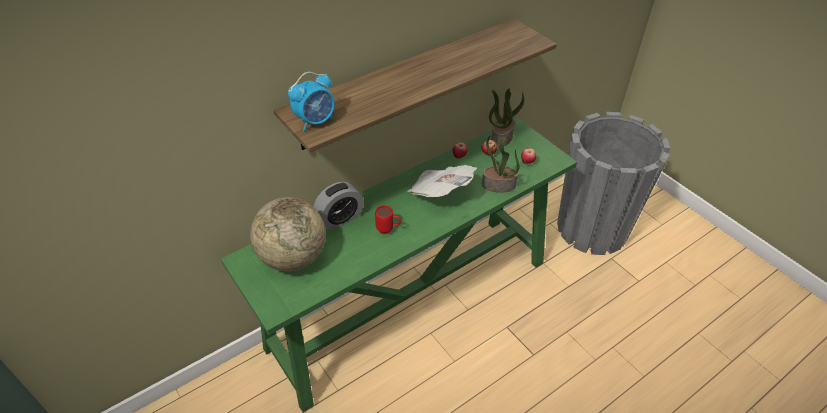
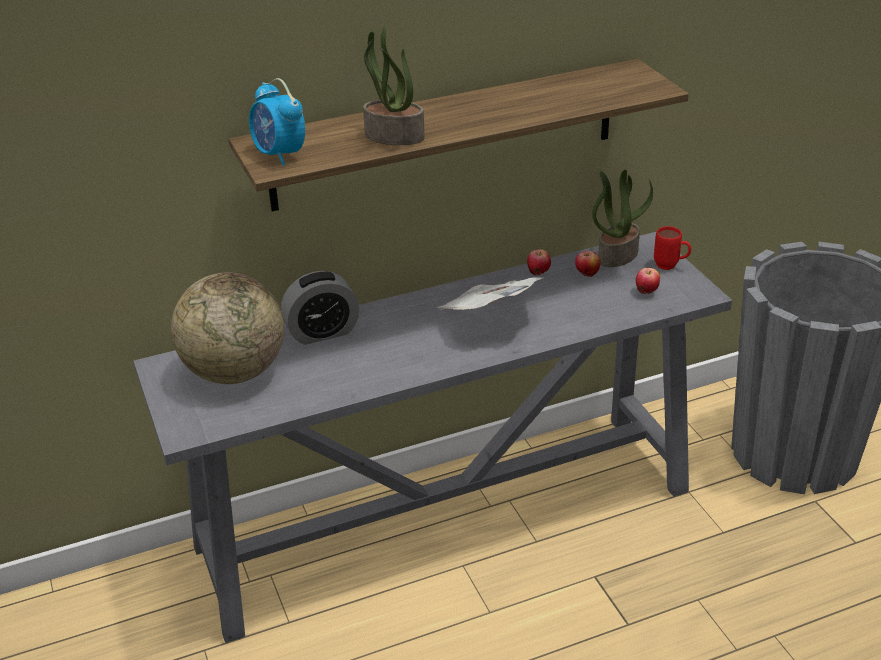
camera: 15 degrees right, 10 degrees down
(315, 121) = (279, 155): alarm clock -> alarm clock turned 75 degrees clockwise
(388, 230) = (389, 355): red mug -> red mug (671, 266)
(413, 302) = (449, 518): green console table -> grey console table
(498, 185) = (585, 317): potted plant -> potted plant (393, 136)

